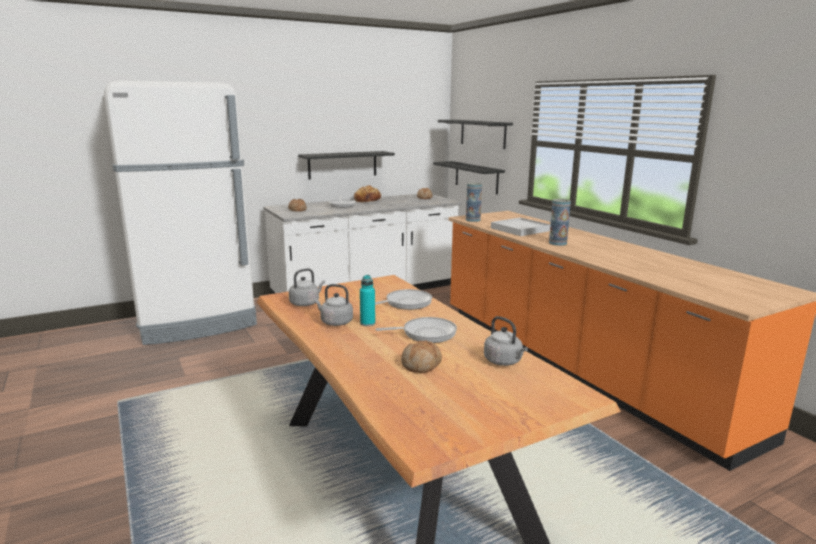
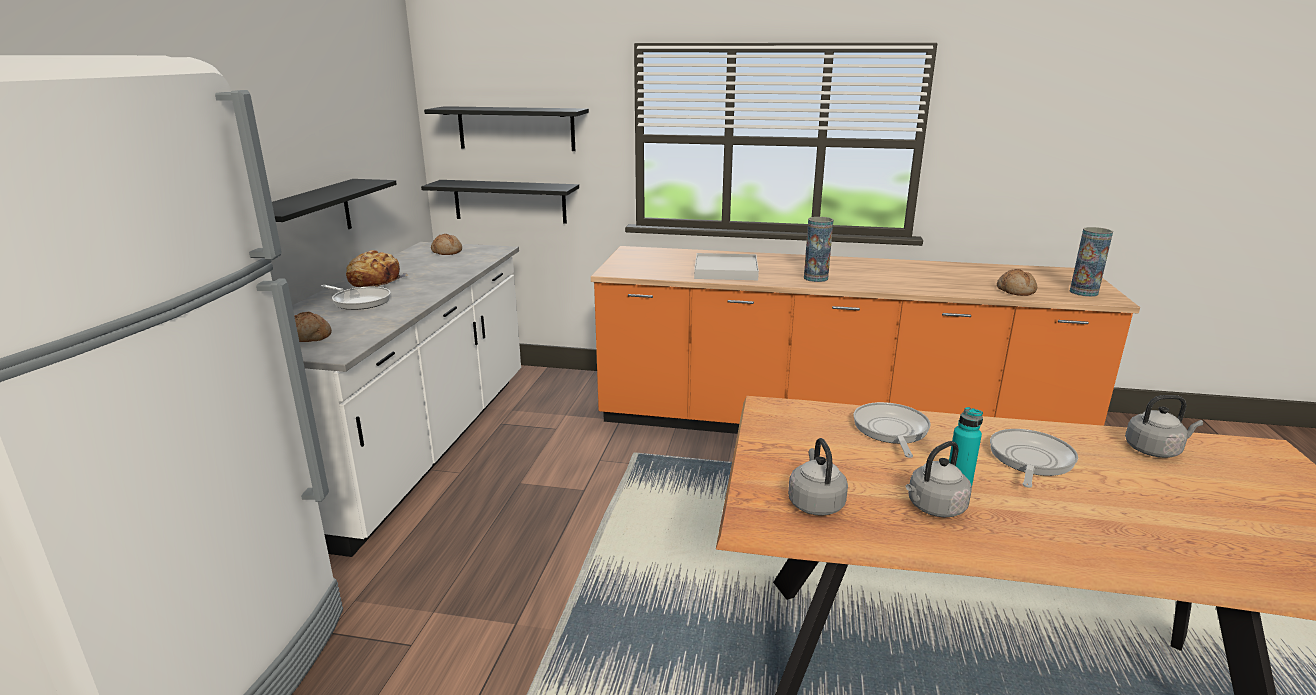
camera: 50 degrees left, 5 degrees up
(422, 365) = (1150, 502): bread -> bread (1016, 291)
(473, 220) = (636, 272): vase -> vase (1083, 292)

